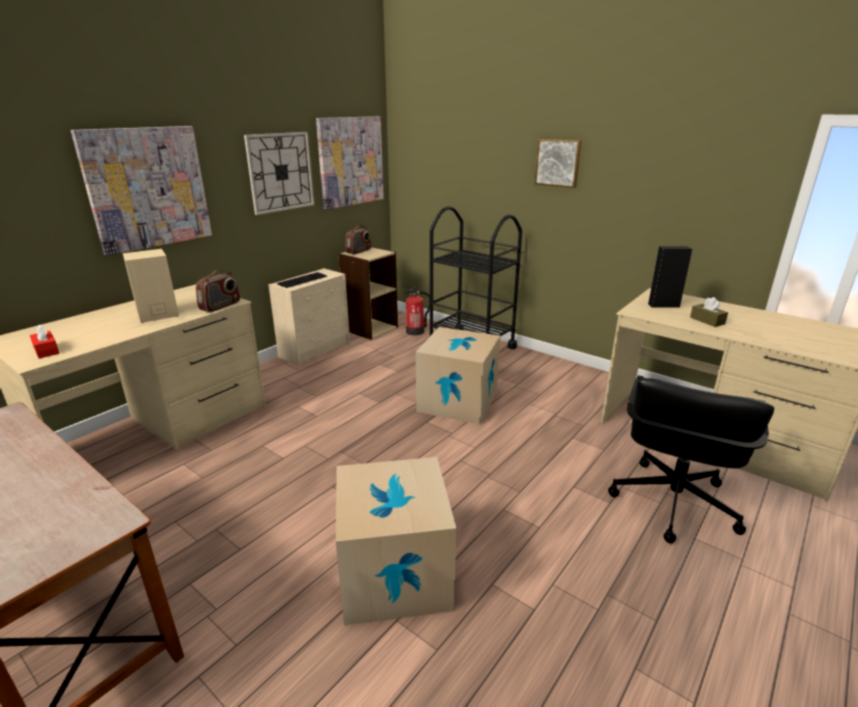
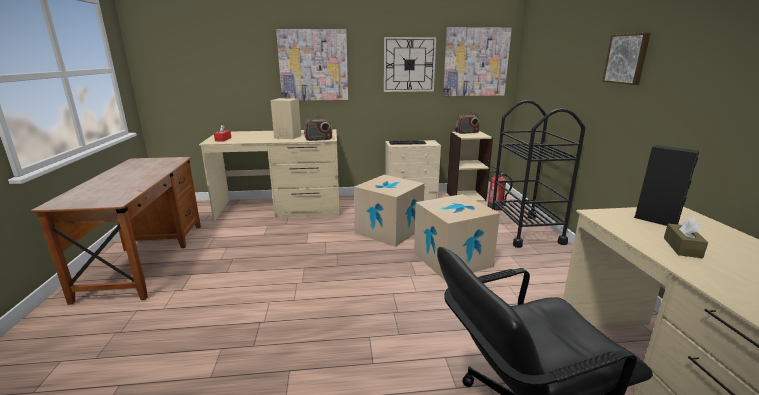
camera: 45 degrees right, 5 degrees down
(394, 574) = (257, 327): cardboard box -> cardboard box (389, 230)

